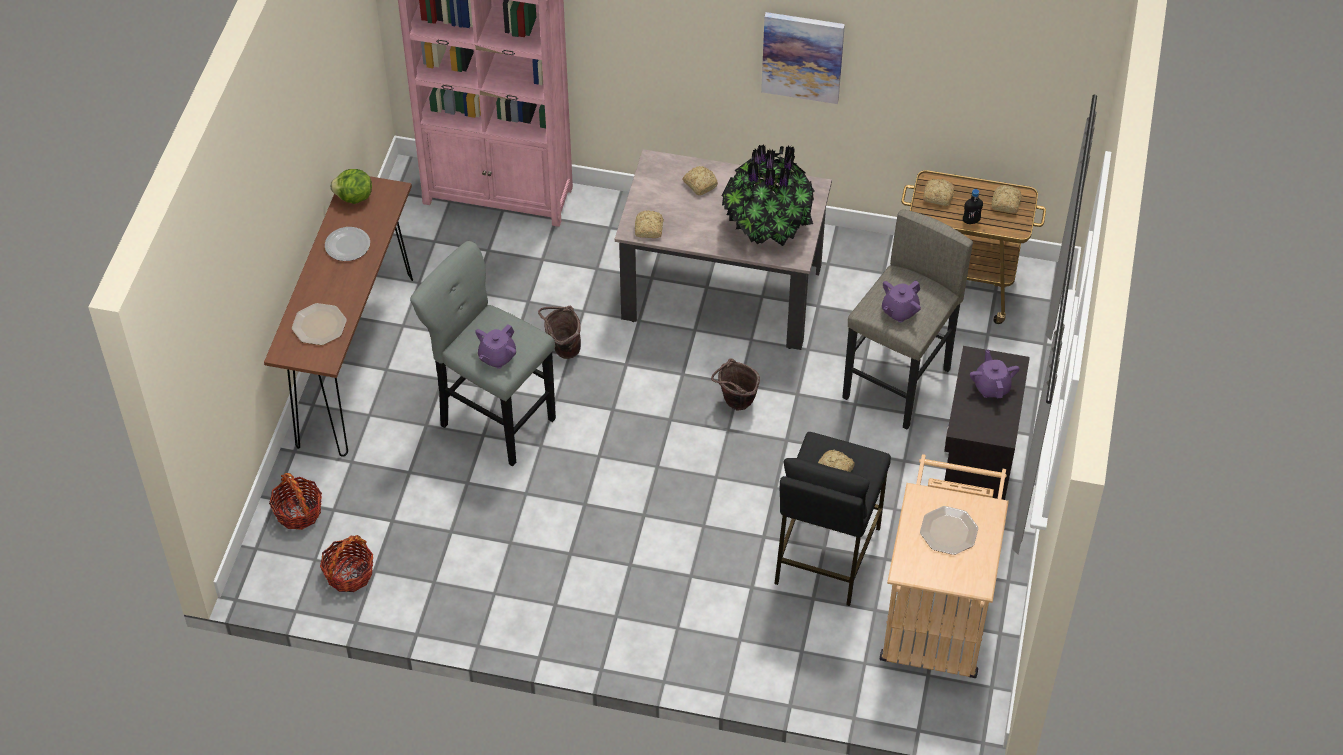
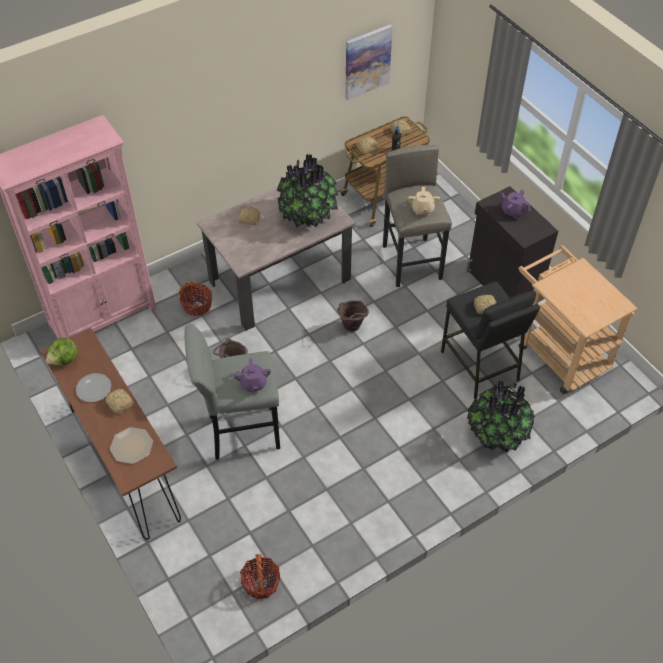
camera: 45 degrees left, 0 degrees up
(298, 512) = (190, 574): basket -> basket (197, 305)
(648, 229) = (251, 259): bread -> bread (120, 404)
(749, 637) = (496, 434): none -> potted plant
(802, 56) = (263, 106): picture -> picture (367, 62)
(899, 311) = (422, 209): purple teapot -> beige teapot
(949, 531) = (579, 291): plate -> none

